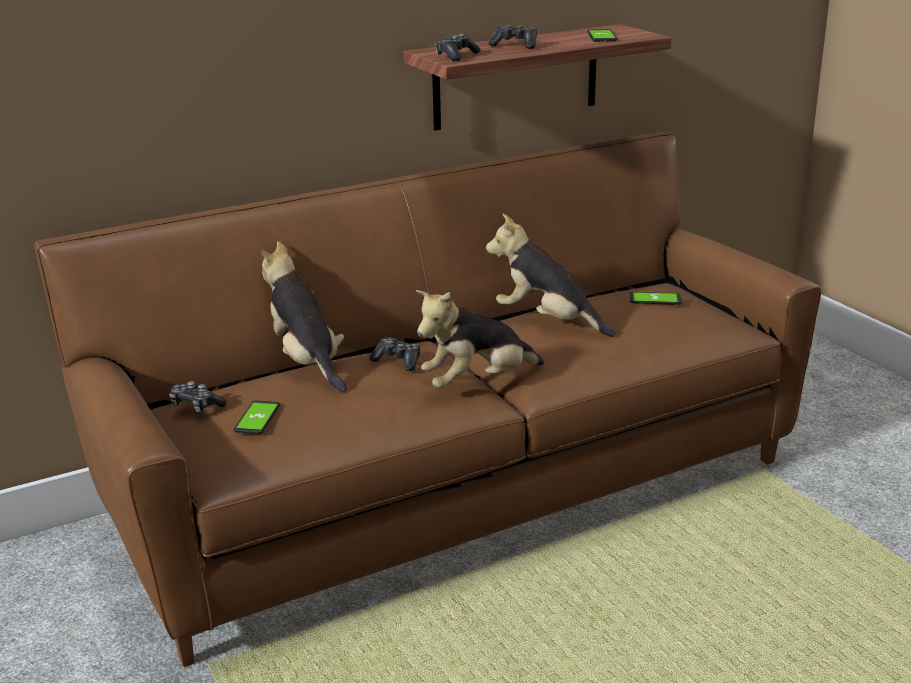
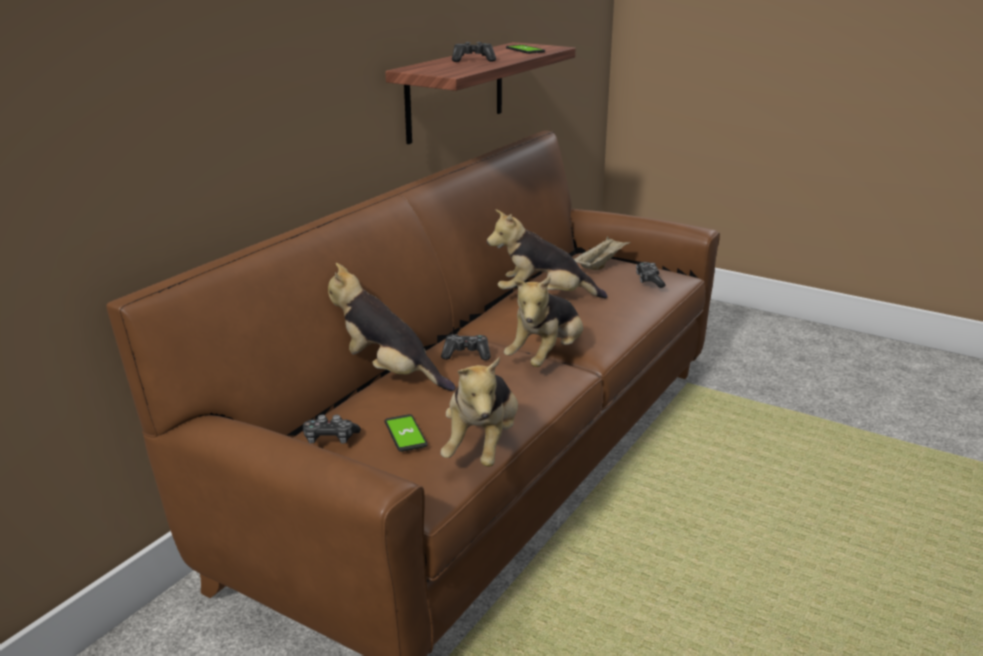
camera: 30 degrees left, 0 degrees up
(311, 448) = (482, 446): none -> plush toy
(456, 56) = (445, 70): game controller -> game controller (649, 280)
(655, 299) = (600, 265): phone -> beige tray

